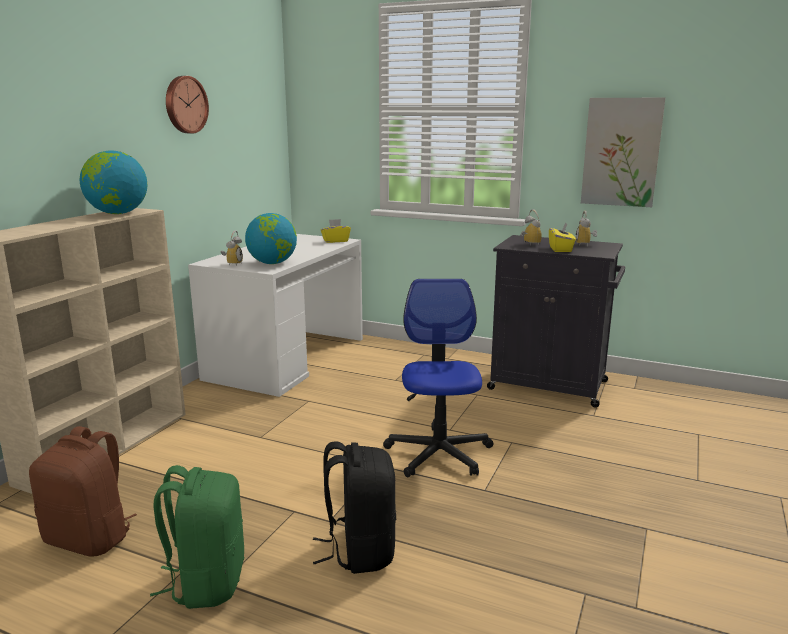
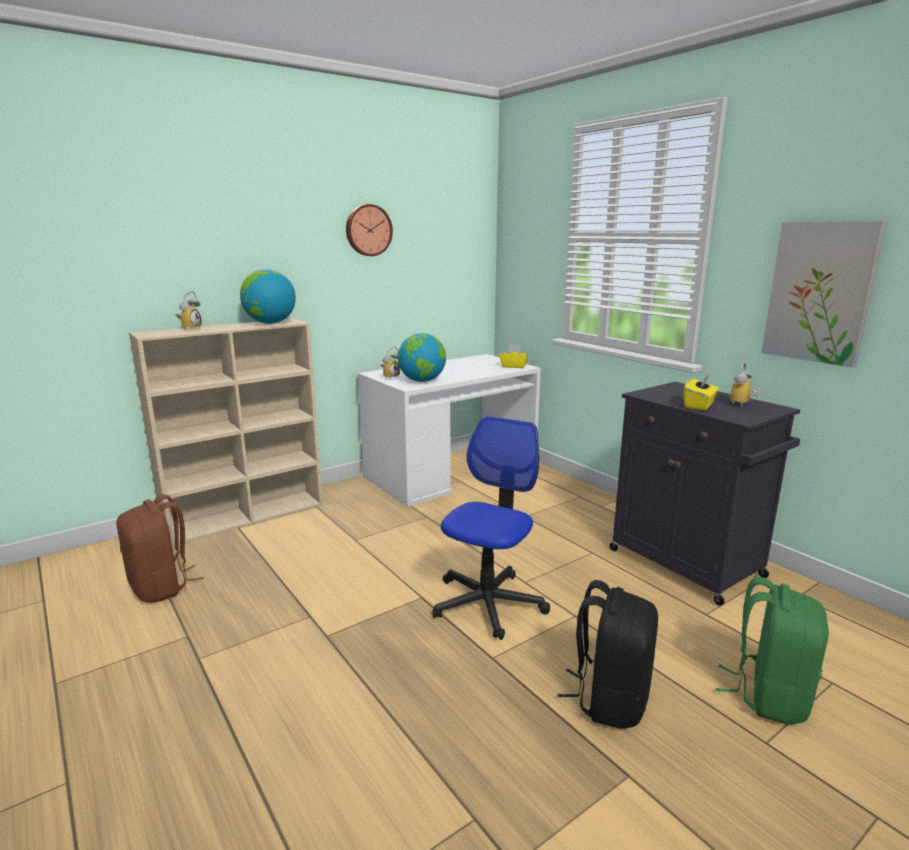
camera: 30 degrees right, 0 degrees up
(207, 581) = (189, 653): green backpack -> green backpack (768, 695)
(359, 550) = (320, 673): black backpack -> black backpack (609, 698)
(528, 244) = (671, 394): alarm clock -> alarm clock (190, 329)

